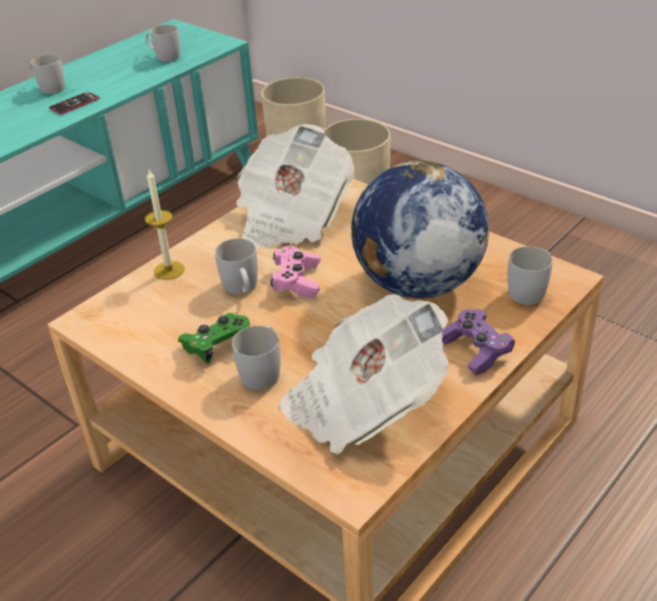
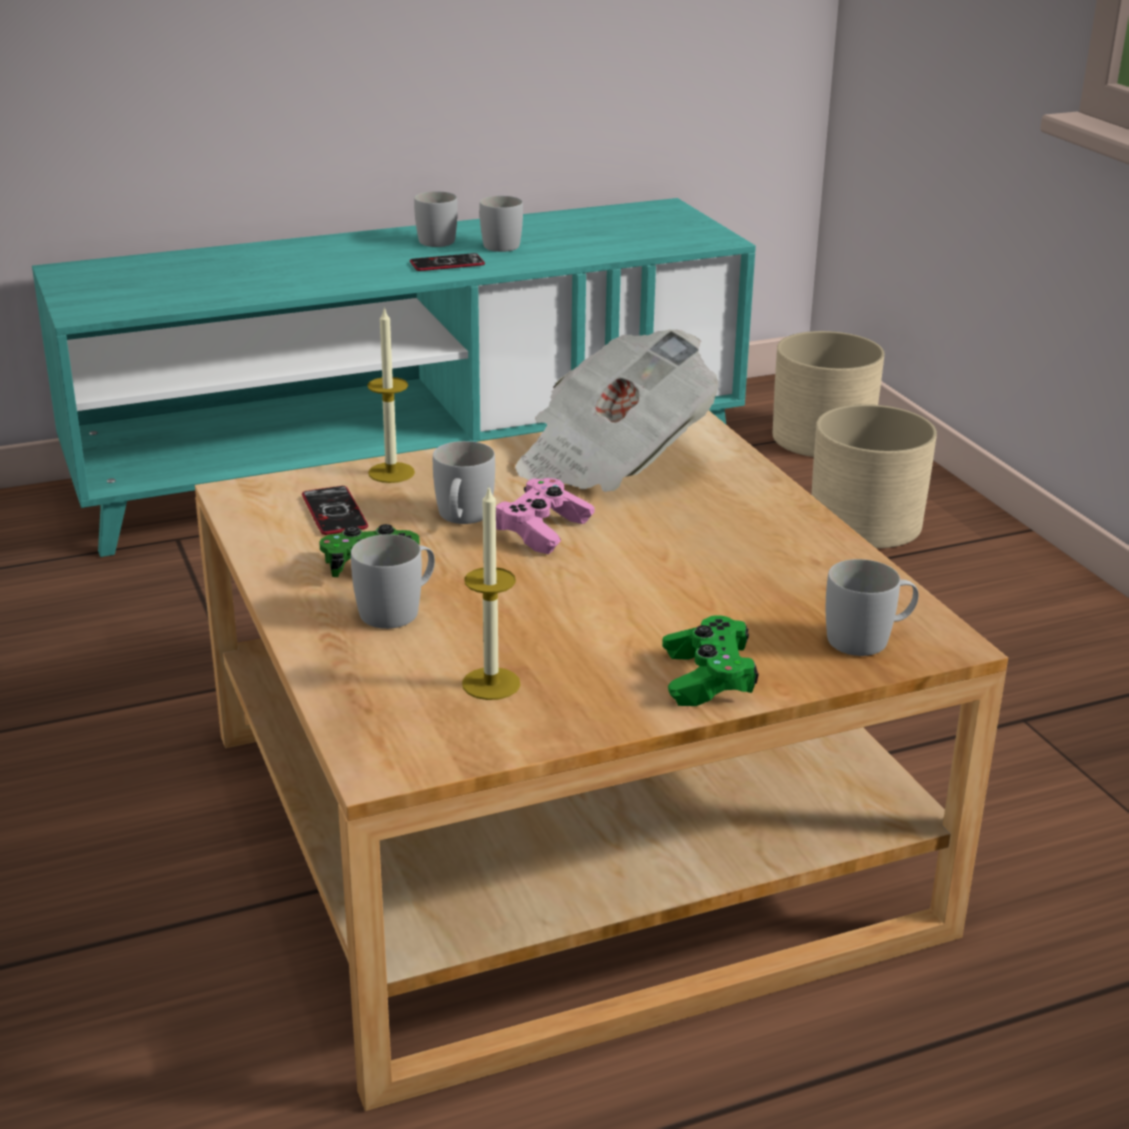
camera: 25 degrees right, 10 degrees down
(159, 313) = (334, 512): none -> phone
(164, 56) = (618, 237): white mug -> white mug (497, 244)
(363, 403) = (491, 684): newspaper -> candle
(417, 284) = (706, 582): globe -> none
(475, 350) = (707, 679): purple game controller -> green game controller

